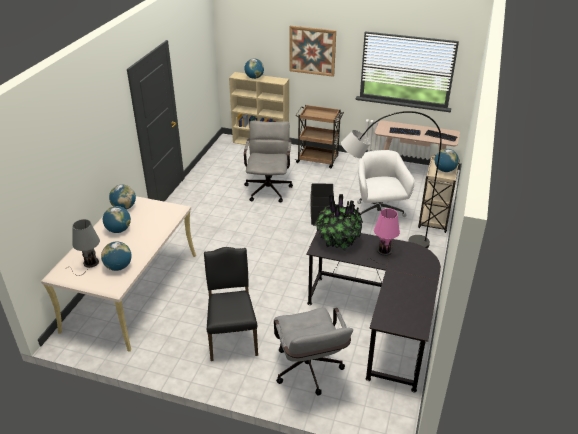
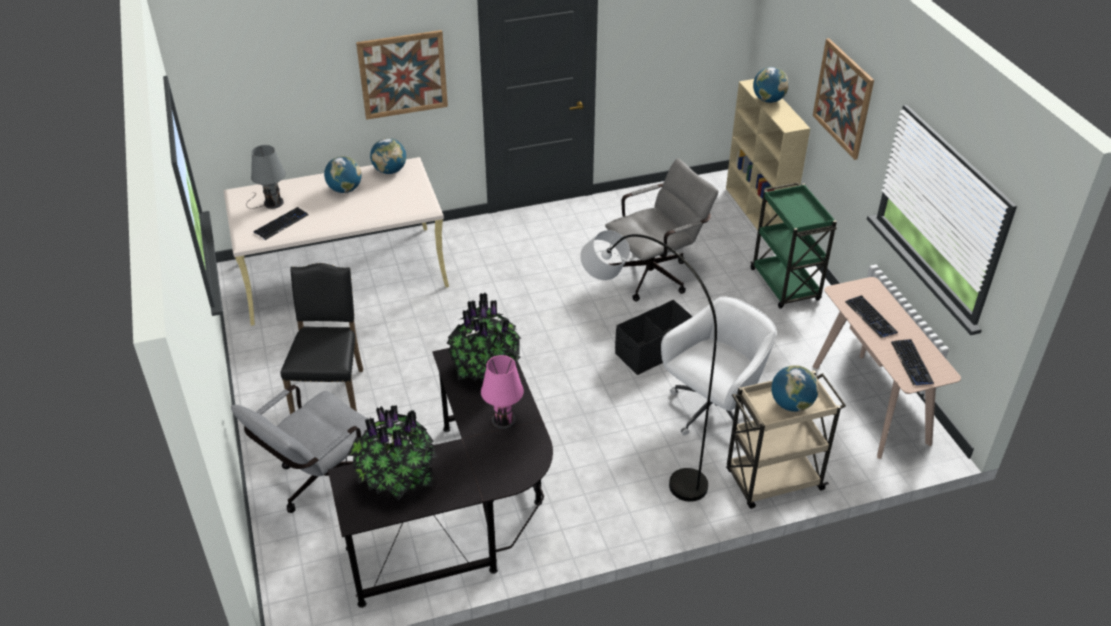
camera: 55 degrees right, 5 degrees up
(106, 139) = (403, 74): none -> picture
(118, 267) = (281, 224): globe -> keyboard
(232, 337) = (331, 391): black chair -> black chair turned 45 degrees counterclockwise
(318, 160) = (785, 286): brown cart -> green cart
(399, 304) = (396, 479): none -> potted plant

